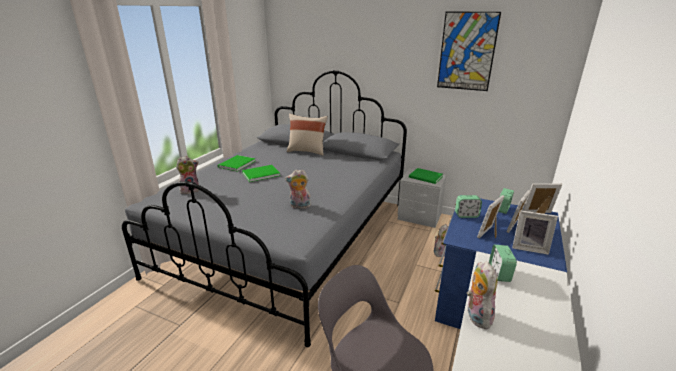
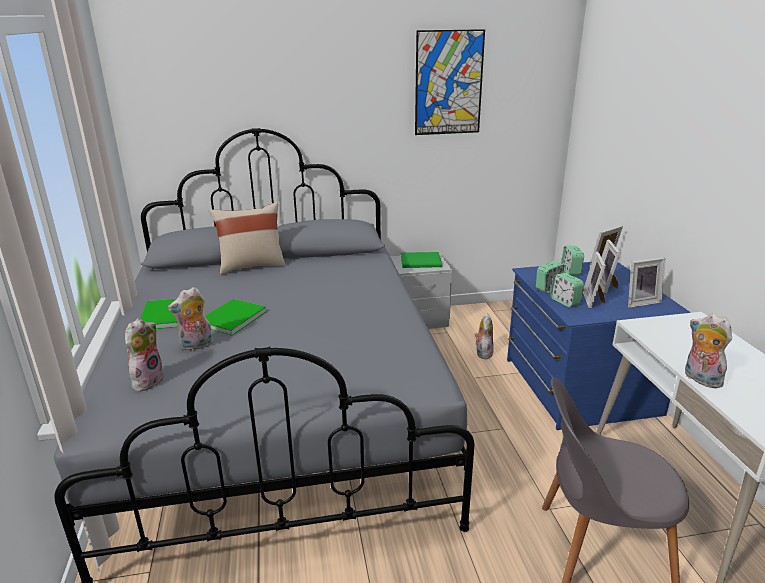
camera: 35 degrees left, 0 degrees up
(299, 206) = (360, 343): plush toy -> plush toy (196, 346)
(499, 274) = (663, 334): alarm clock -> alarm clock (565, 302)

